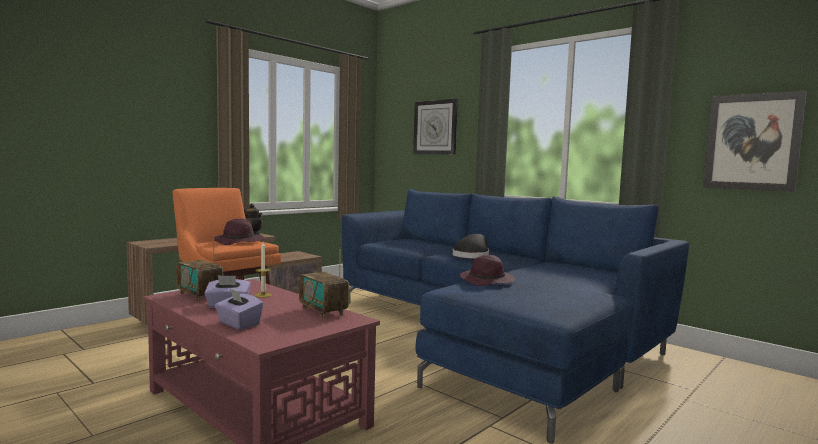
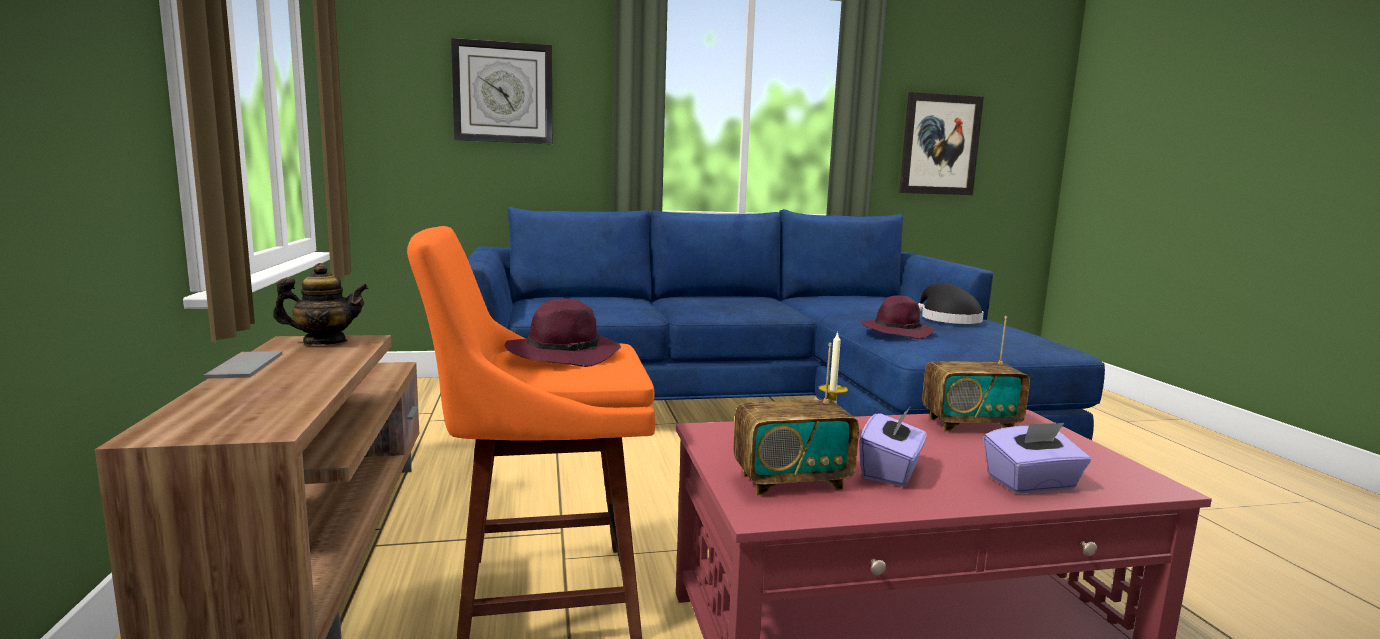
camera: 55 degrees left, 5 degrees up
(472, 256) = (731, 306): black hat -> black hat (947, 319)

